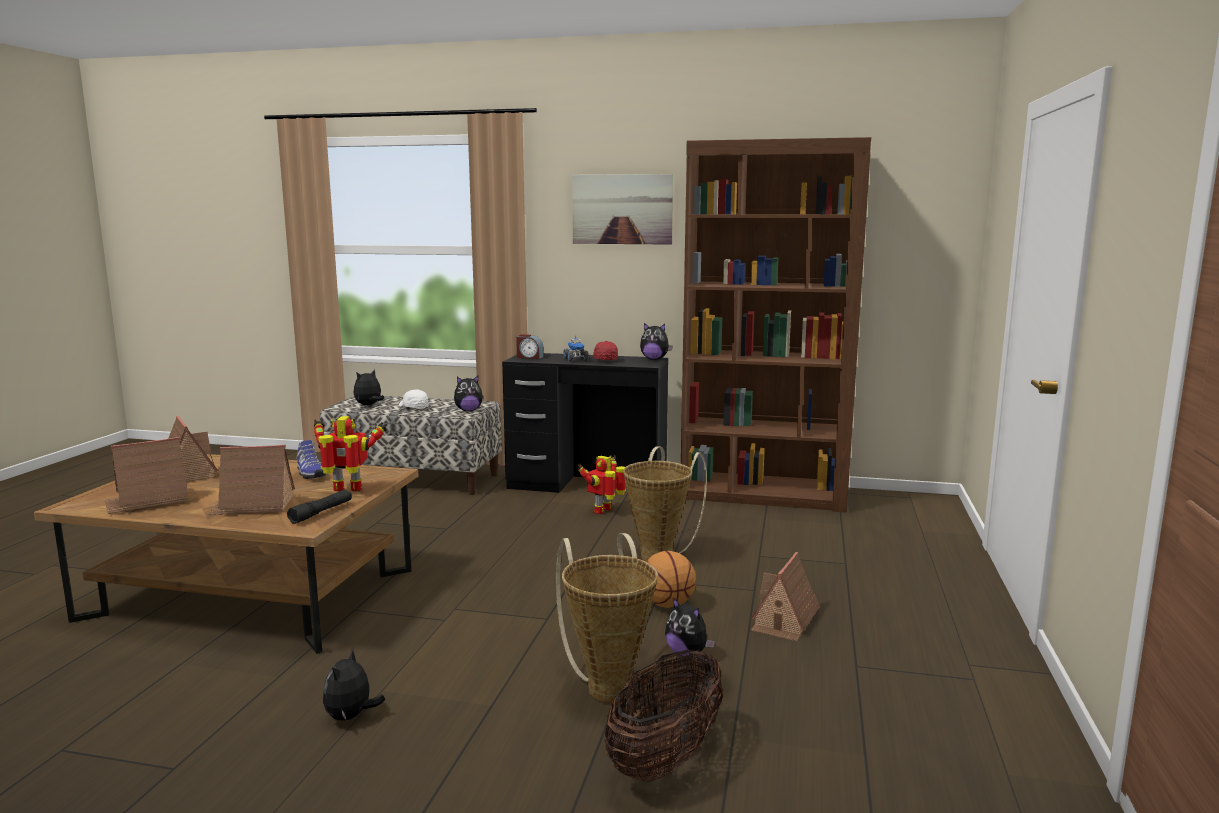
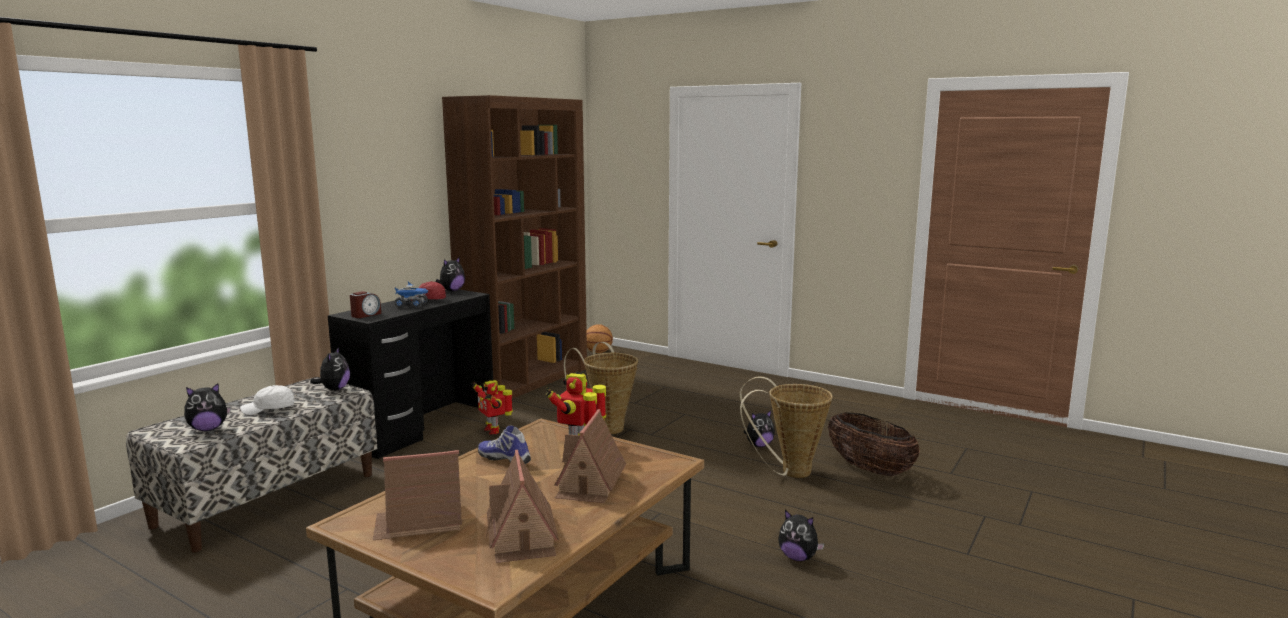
camera: 70 degrees left, 0 degrees up
(309, 473) = (505, 458): shoe -> shoe turned 135 degrees counterclockwise
(321, 512) = (640, 455): black flashlight -> none
(369, 405) = (208, 429): plush toy -> plush toy turned 90 degrees counterclockwise
(622, 209) = (385, 154): picture -> none
(668, 605) = (689, 439): basketball -> basketball (598, 352)
(784, 620) = (731, 415): toy house -> none

